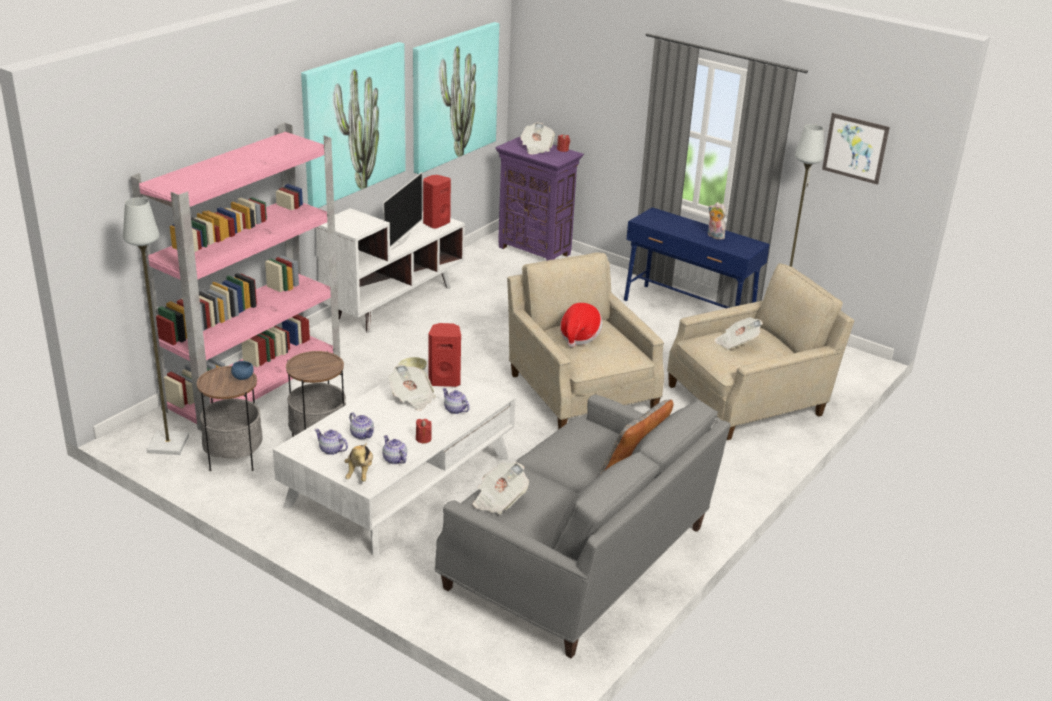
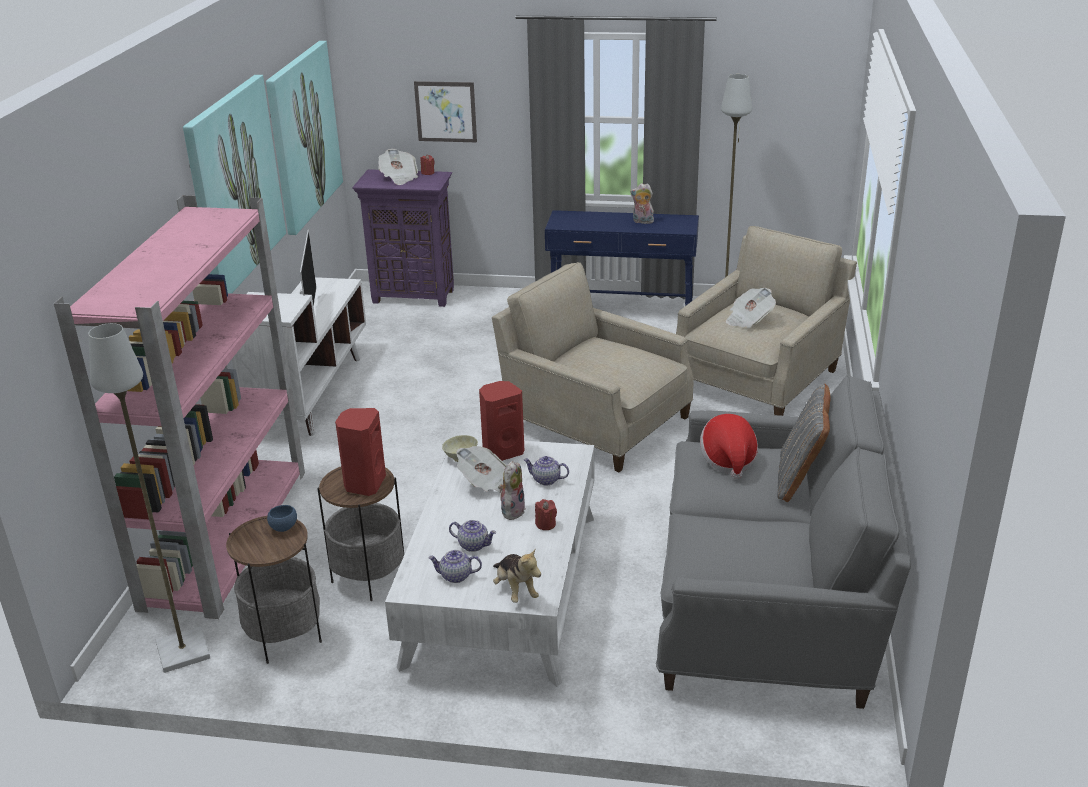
camera: 25 degrees left, 0 degrees up
(394, 459) = (537, 559): teapot -> none
(410, 421) = (512, 510): none -> plush toy
(435, 223) = (329, 288): red speaker -> red speaker (364, 484)
(499, 500) = (709, 560): newspaper -> none
(579, 336) = (596, 360): hat -> hat (728, 460)
(855, 148) = (774, 91): picture -> picture (445, 111)

